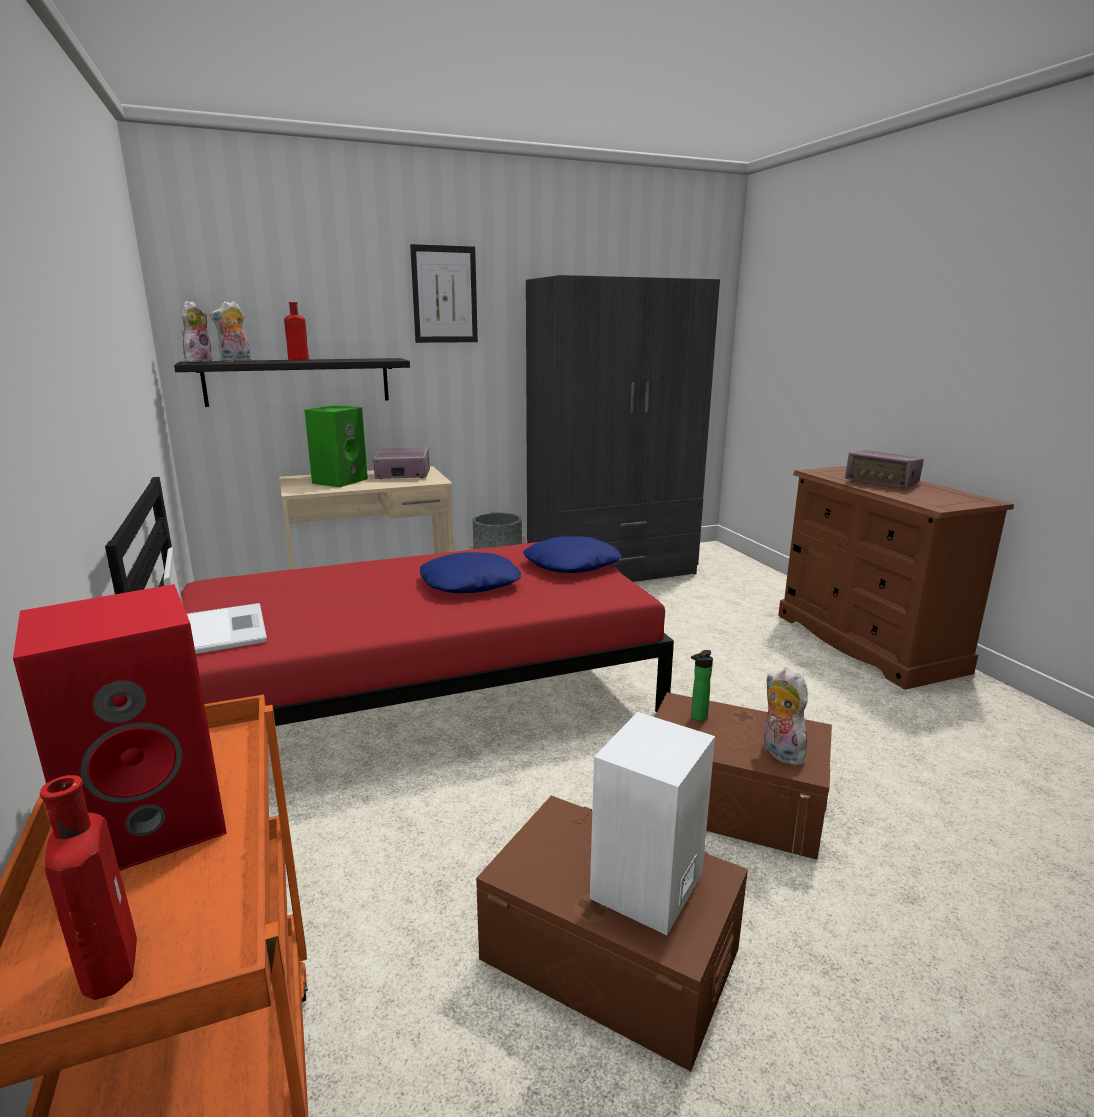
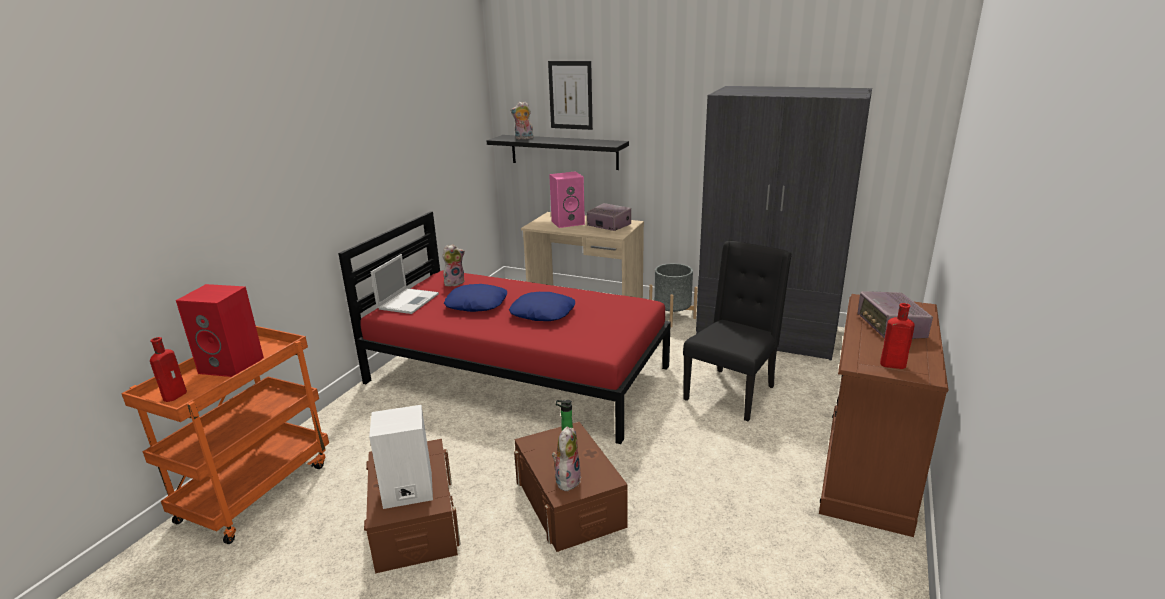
camera: 45 degrees right, 5 degrees up
(198, 361) = (507, 136): plush toy -> plush toy (455, 282)
(297, 360) = (558, 139): red bottle -> red bottle (890, 364)
(340, 481) = (568, 222): green speaker -> pink speaker
(444, 294) = (663, 96): picture -> picture (570, 95)
(571, 564) = (618, 320): blue pillow -> blue pillow (477, 304)
(673, 627) = (731, 393): none -> black chair

